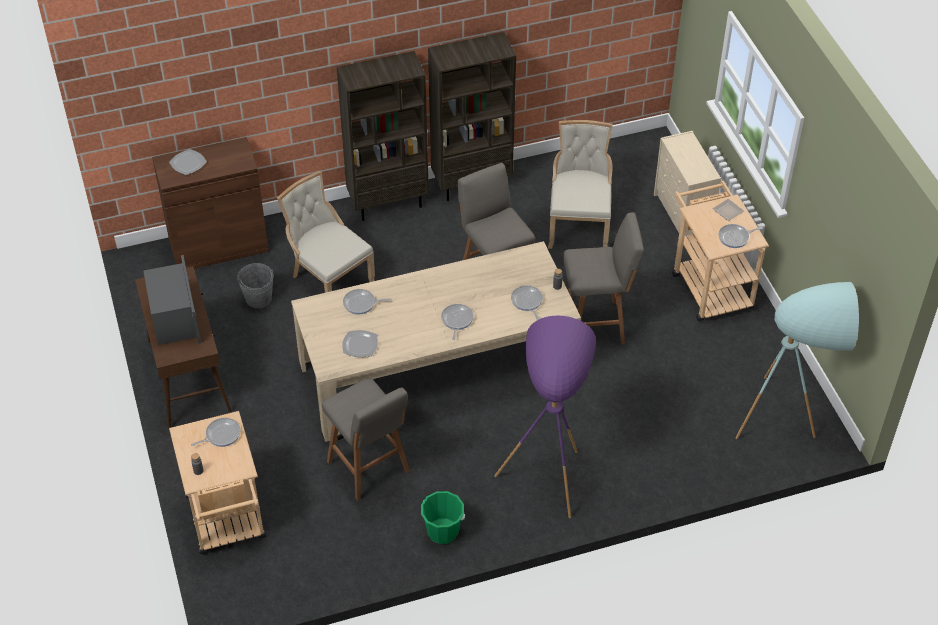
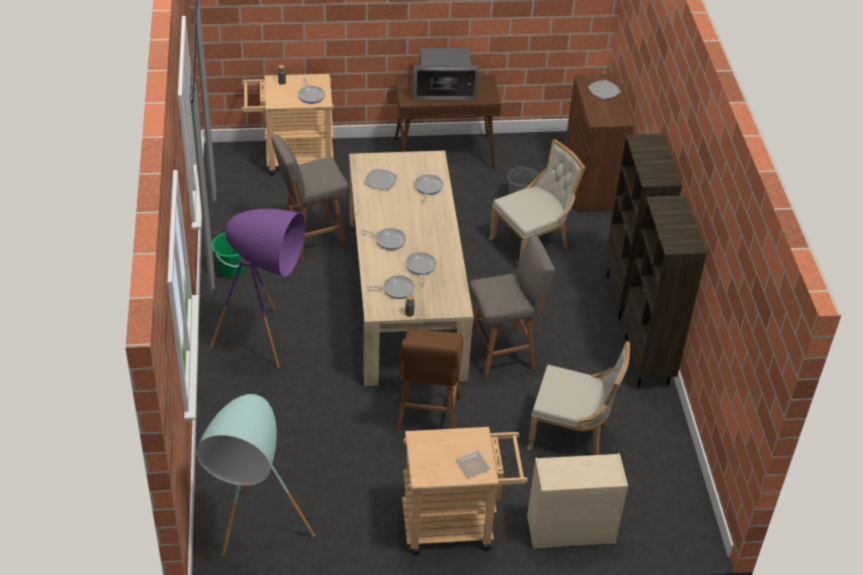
camera: 100 degrees right, 5 degrees down
(596, 324) = (427, 417): grey stool -> brown stool
(735, 237) = (430, 461): frying pan -> frying pan (420, 267)

